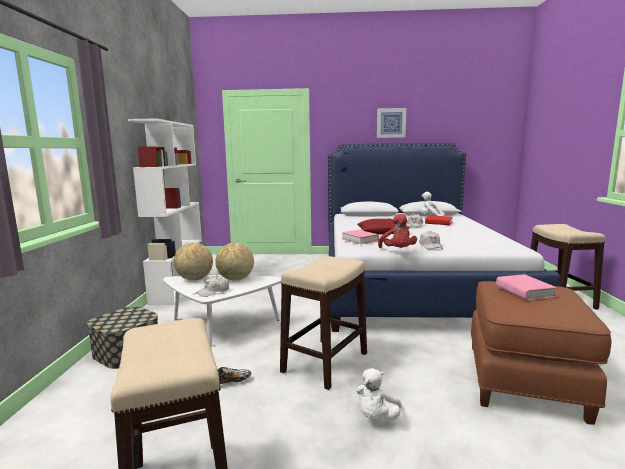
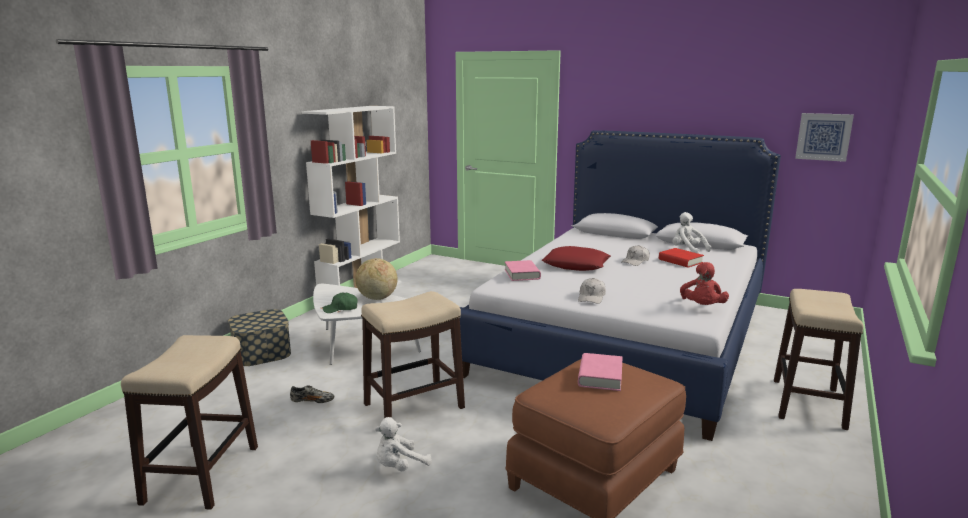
camera: 25 degrees right, 5 degrees up
(194, 279) = (341, 291): globe -> none
(213, 291) = (341, 309): white cap -> green cap
(391, 123) = (670, 102): picture -> picture (823, 136)
(397, 251) = (539, 297): red plush toy -> red plush toy (702, 307)

